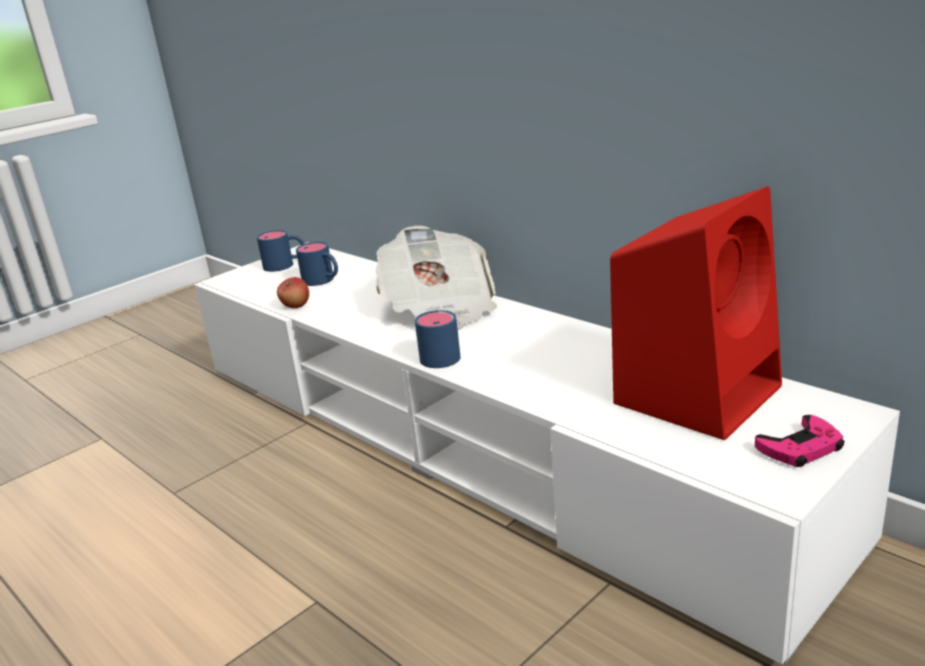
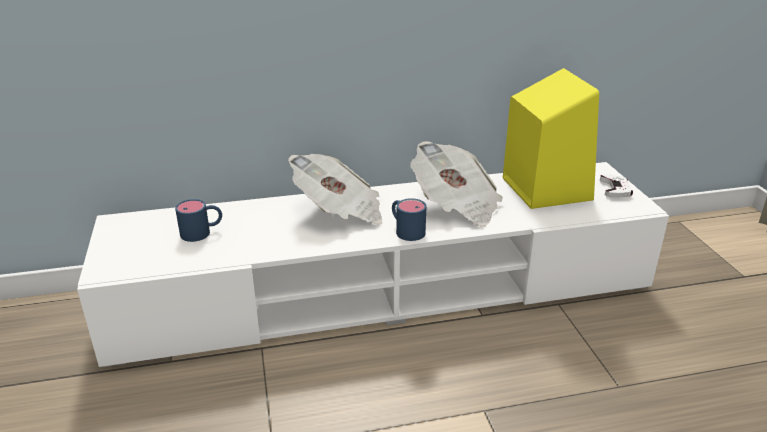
camera: 60 degrees left, 5 degrees up
(285, 265) = (131, 237): blue mug -> none
(296, 306) = (232, 255): apple -> none
(546, 357) = (456, 205): none -> newspaper
(698, 392) = (544, 188): red speaker -> yellow speaker
(801, 448) = (615, 189): pink game controller -> white game controller

